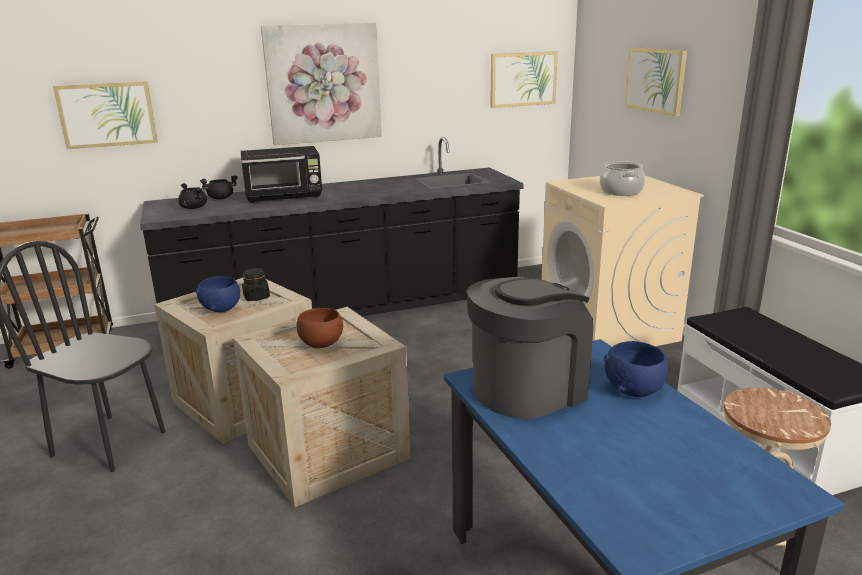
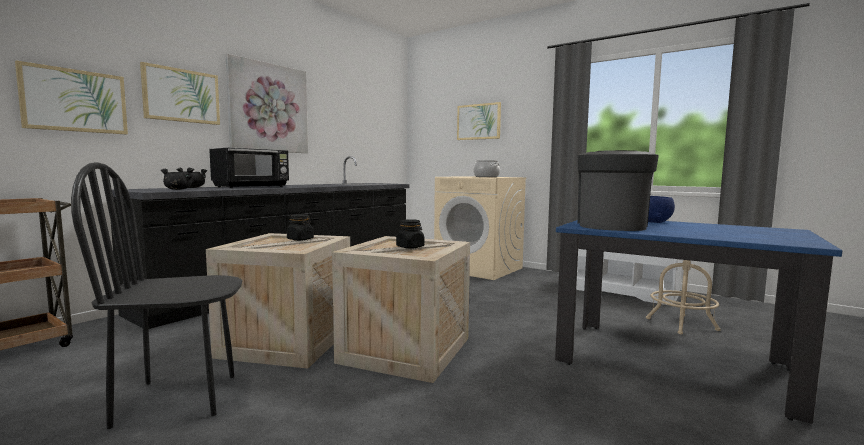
camera: 35 degrees left, 15 degrees down
(222, 309) = (283, 245): blue bowl -> none
(320, 344) = (410, 247): brown bowl -> black jar
(523, 79) = (384, 127): picture -> picture (181, 95)

